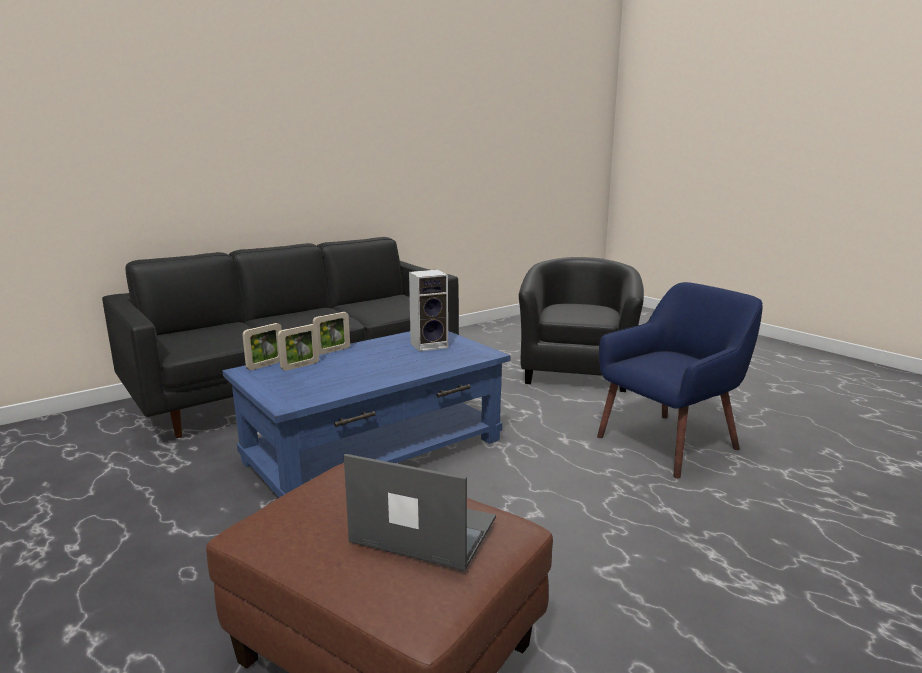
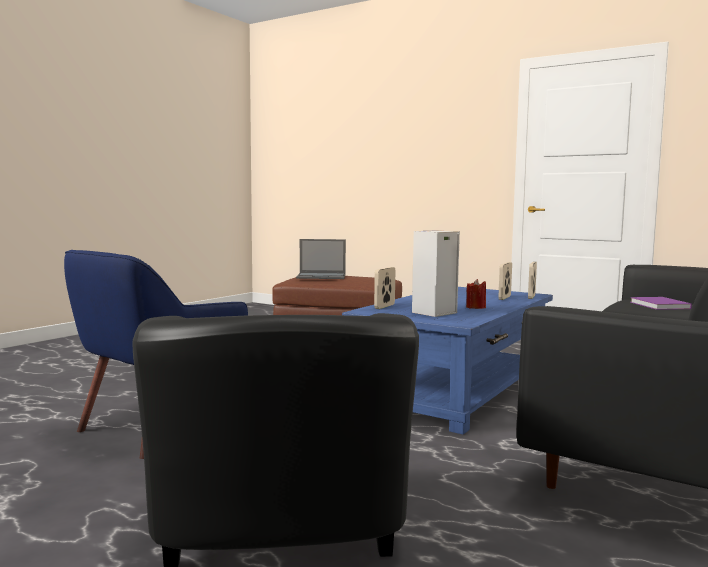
camera: 160 degrees right, 10 degrees down
(196, 340) = (660, 305): none -> purple book
(333, 351) = (511, 305): picture frame -> picture frame (384, 306)
(375, 350) = (476, 307): none -> red candle

